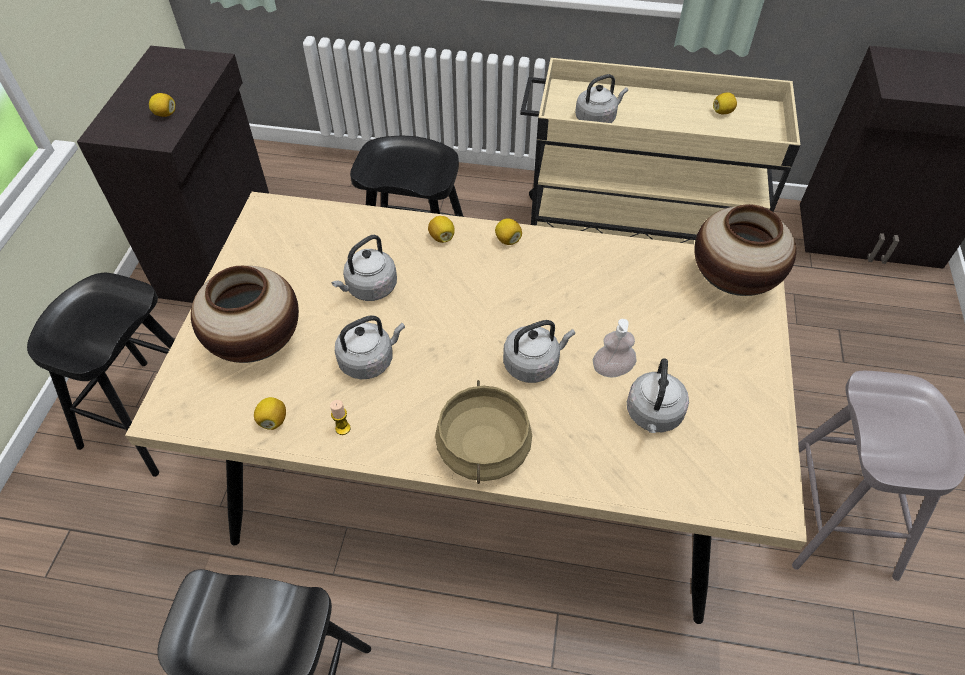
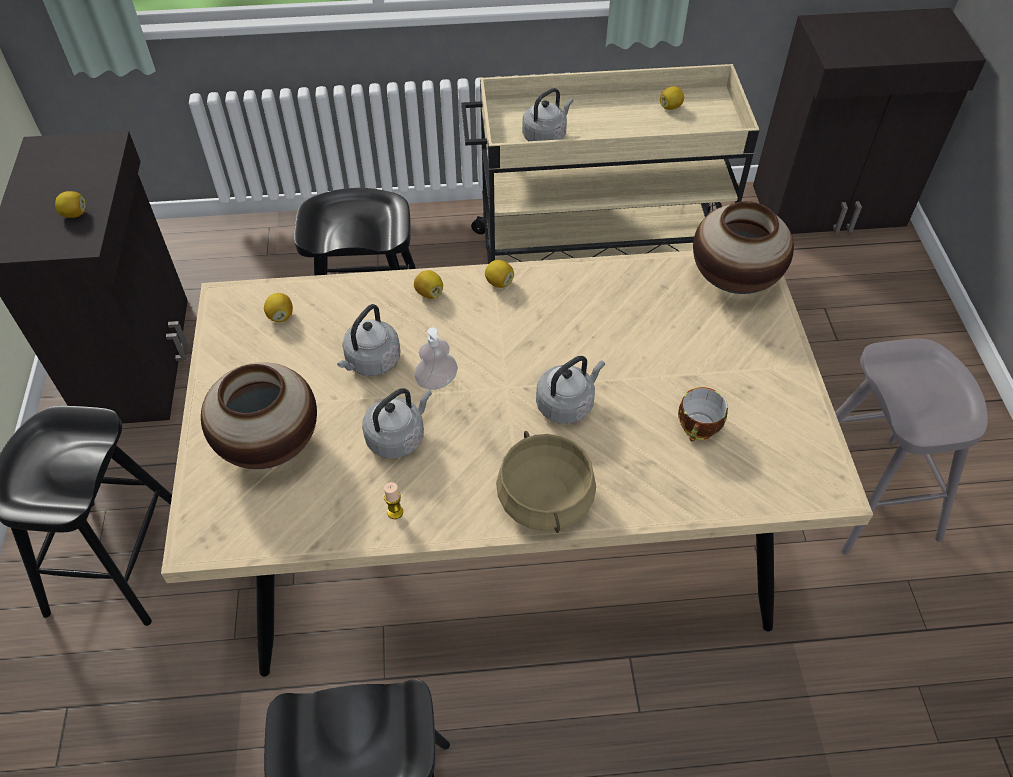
camera: 15 degrees left, 0 degrees up
(273, 420) = (318, 521): lemon -> lemon (280, 316)
(612, 369) = (646, 392): soap dispenser -> soap dispenser (437, 381)
(653, 415) = (699, 429): grey kettle -> cup

